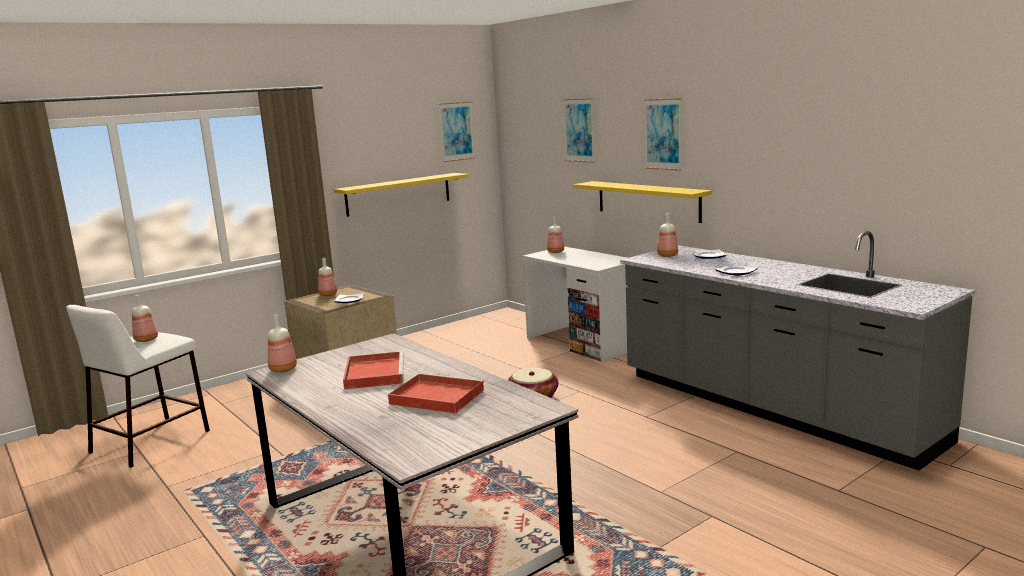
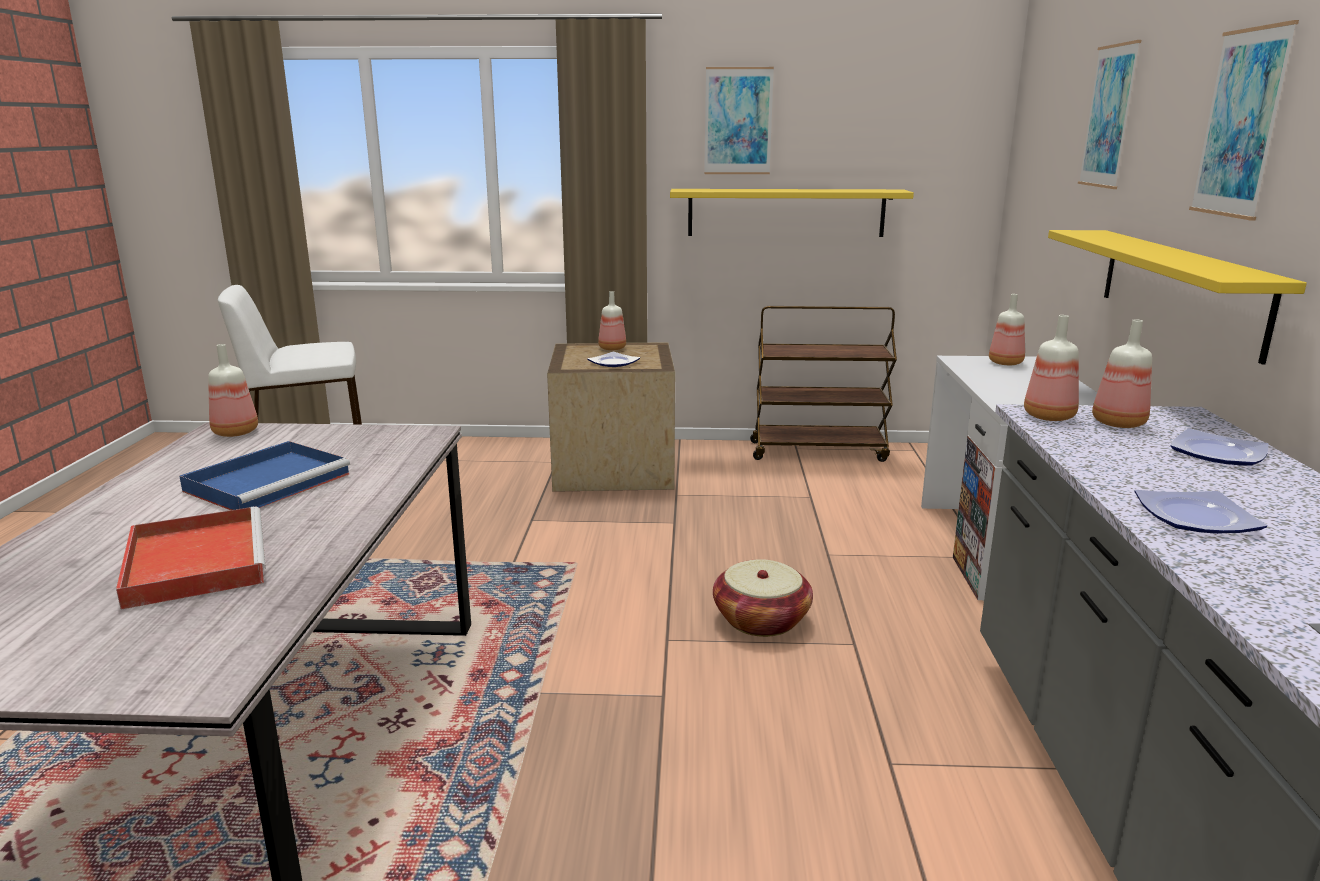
camera: 40 degrees right, 5 degrees up
(147, 339) = (310, 350): bottle -> bottle (1050, 416)
(374, 373) = (270, 481): red tray -> blue tray
(442, 331) = (818, 451): none -> brown cart
(456, 131) = (921, 114): picture -> picture (738, 121)

